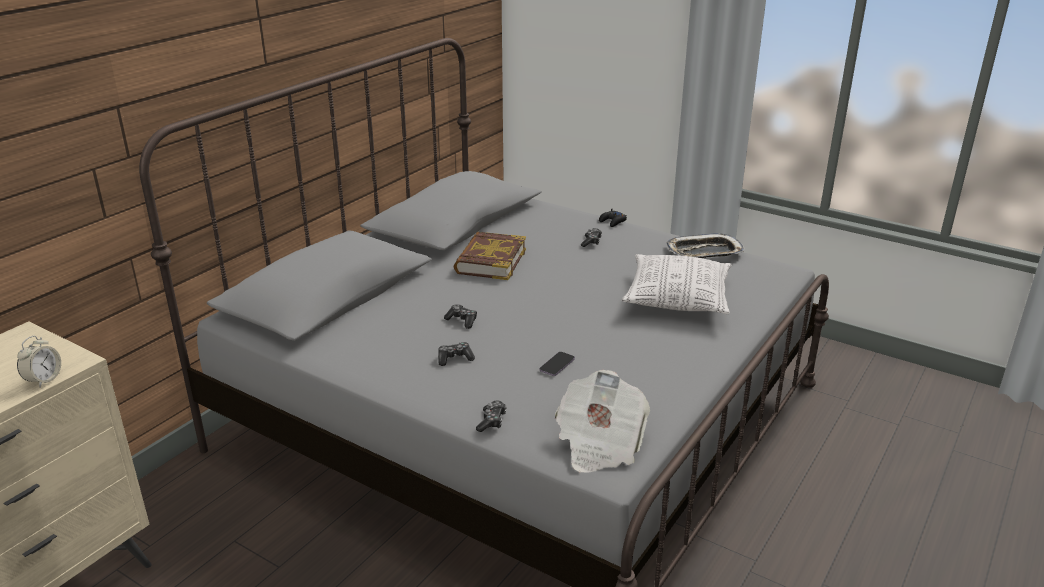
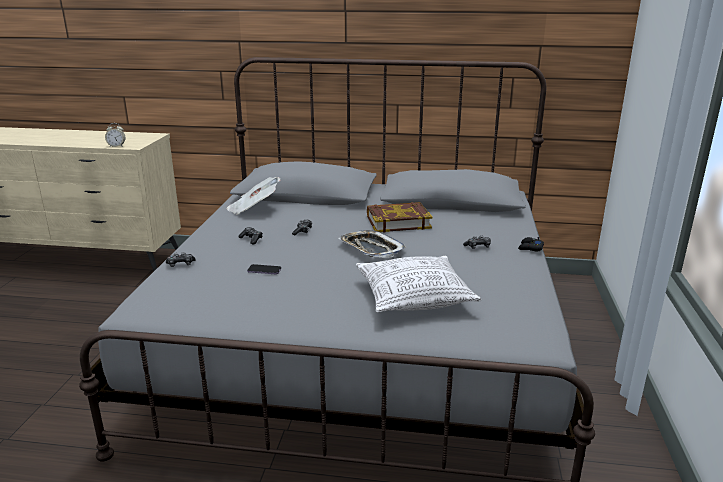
camera: 65 degrees right, 5 degrees down
(599, 443) = (166, 303): newspaper -> newspaper (253, 209)
(704, 252) = (525, 296): tray -> tray (371, 249)

